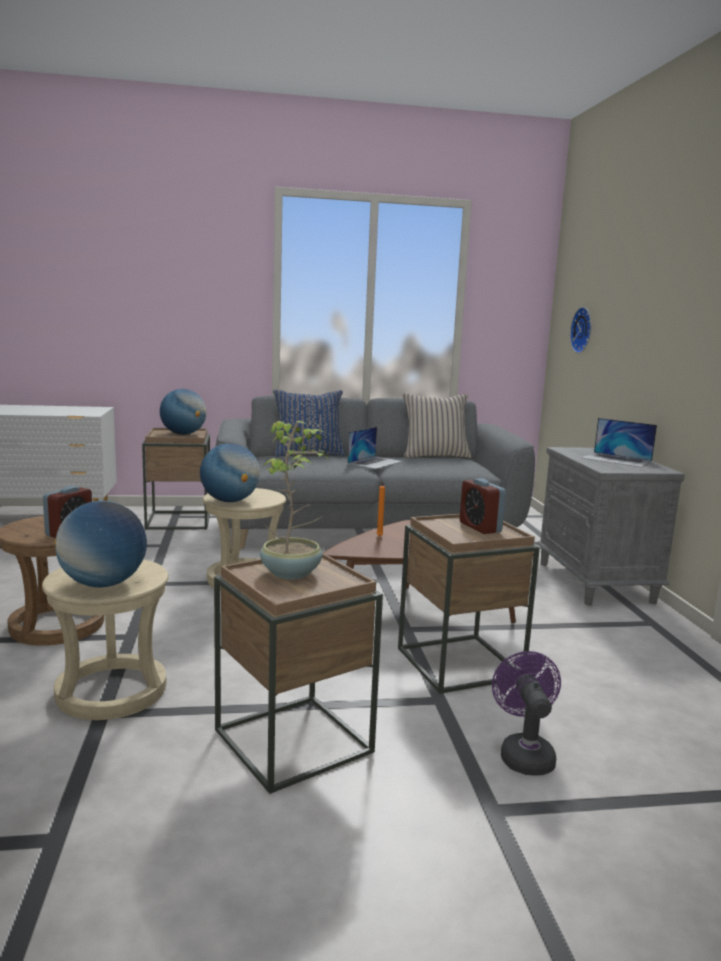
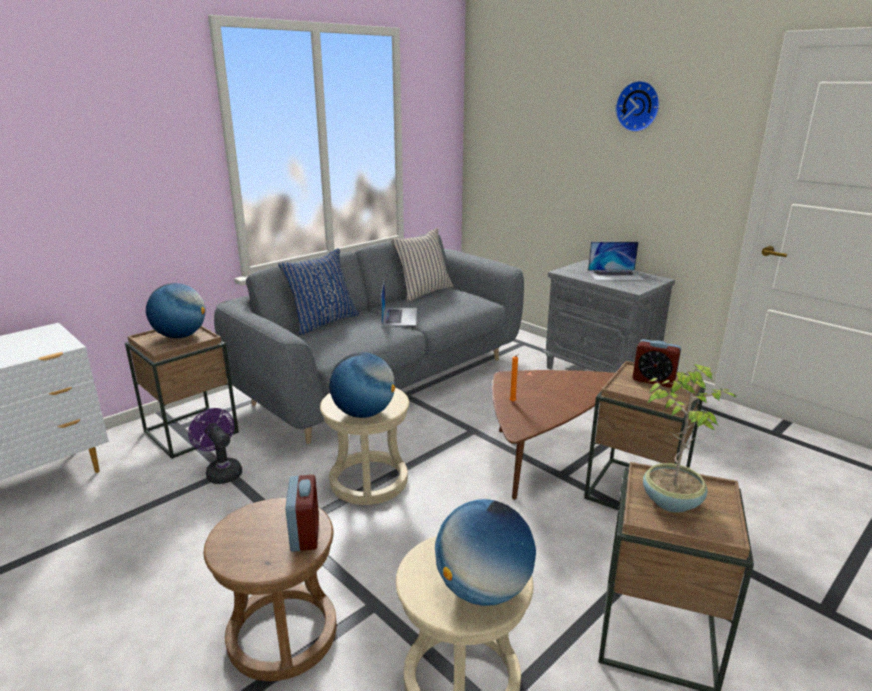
camera: 35 degrees left, 10 degrees up
(524, 754) = (774, 552): purple fan -> purple fan (221, 471)
(584, 330) = (519, 155): wall clock -> wall clock (639, 106)

